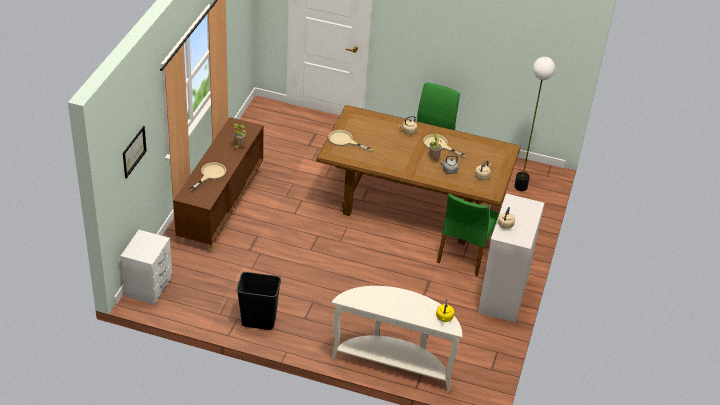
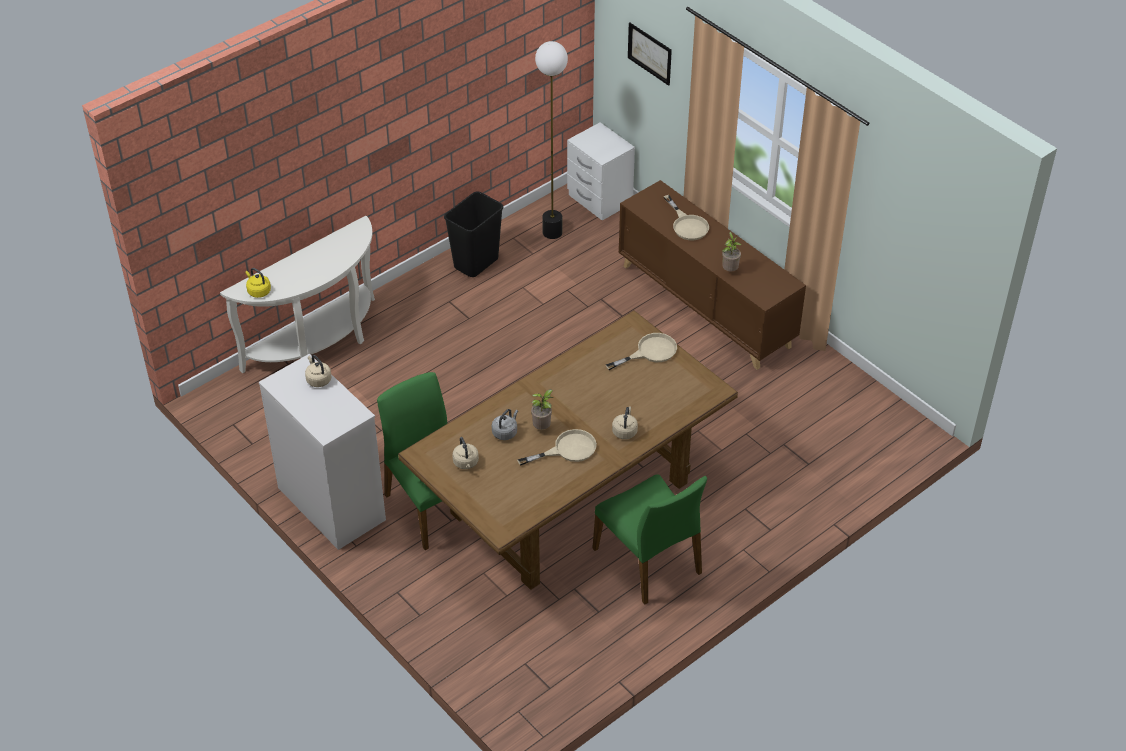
camera: 125 degrees right, 5 degrees up
(521, 186) = (519, 656): floor lamp -> floor lamp (552, 232)

